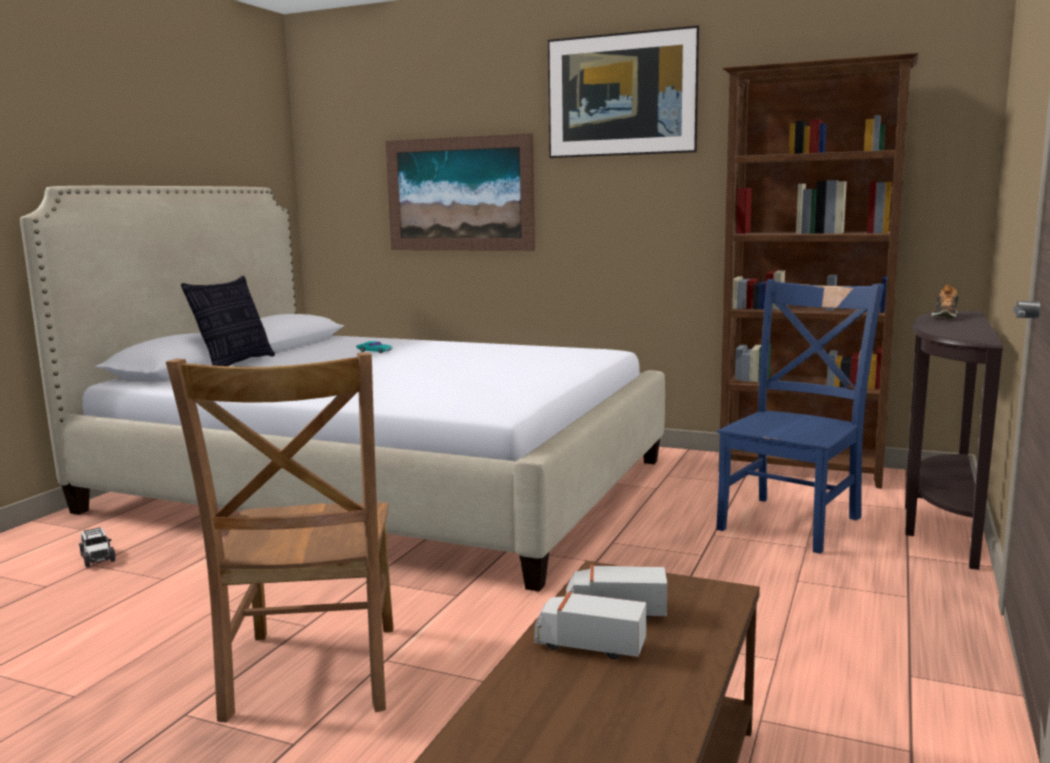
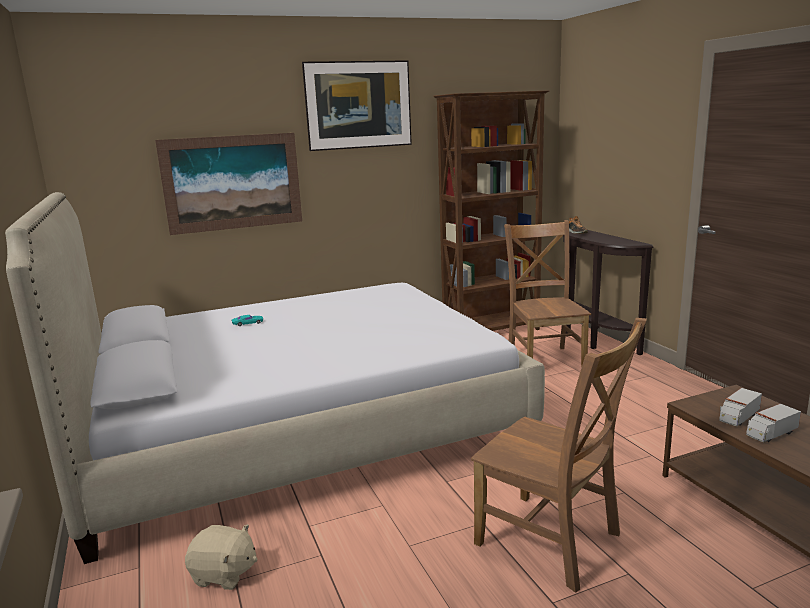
camera: 45 degrees left, 5 degrees up
(97, 557) = (224, 574): toy car -> beige plush toy
(235, 364) = (174, 365): pillow -> none
(792, 521) = (545, 359): blue chair -> brown chair

